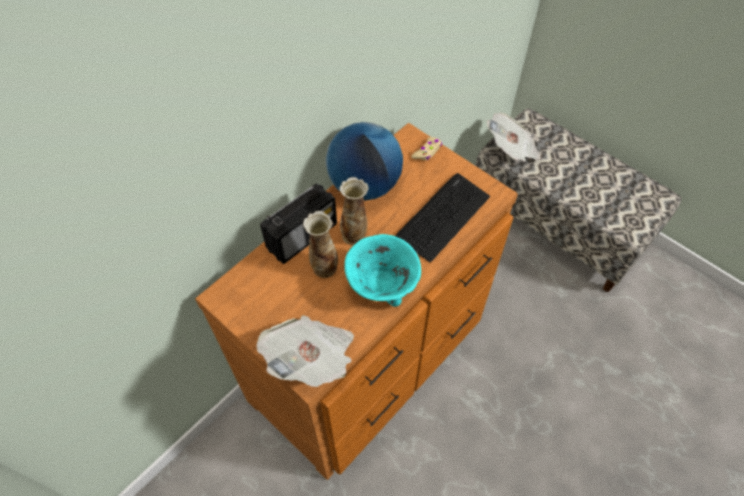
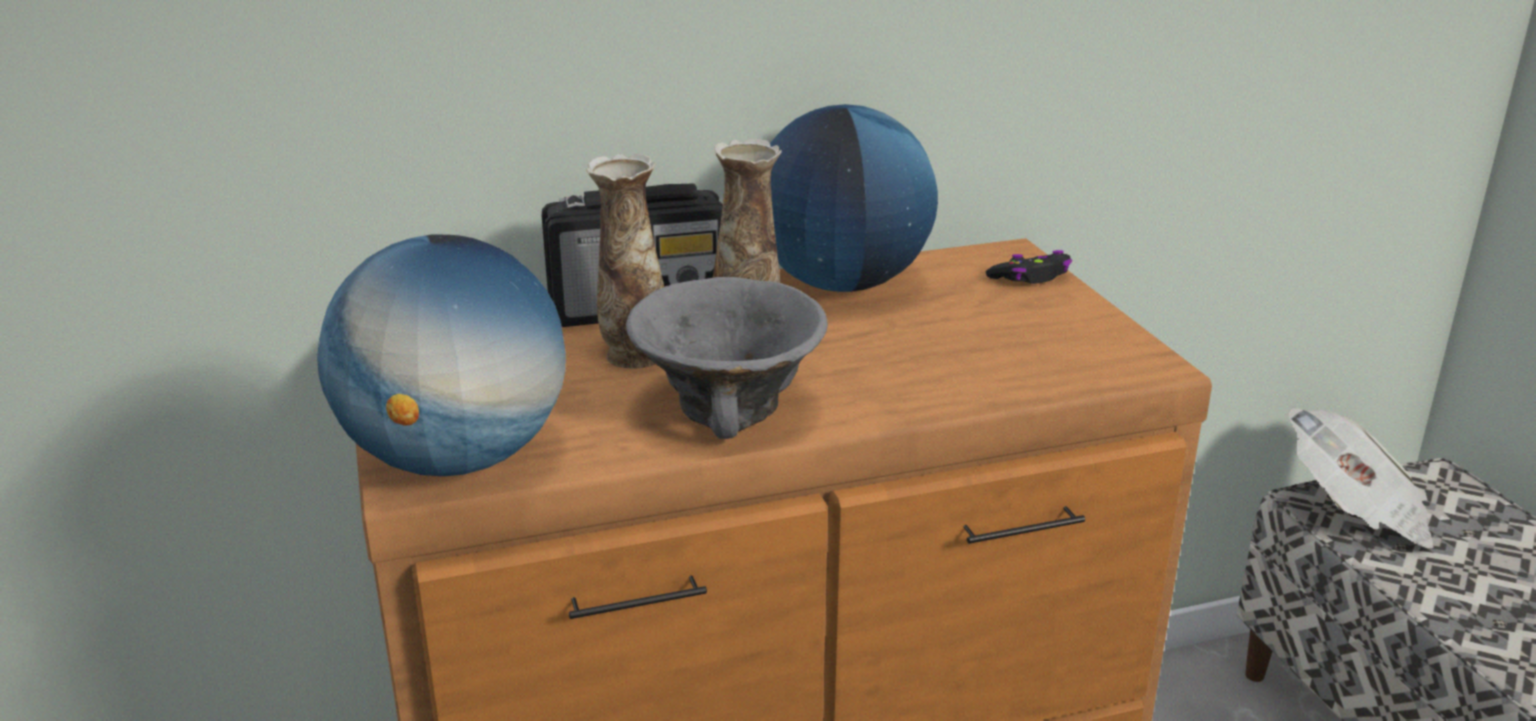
camera: 30 degrees right, 30 degrees down
(312, 358) = (456, 459): newspaper -> globe
(381, 286) = (727, 411): turquoise bowl -> grey bowl
(427, 152) = (1031, 278): beige game controller -> black game controller
(442, 217) = (978, 362): keyboard -> none

